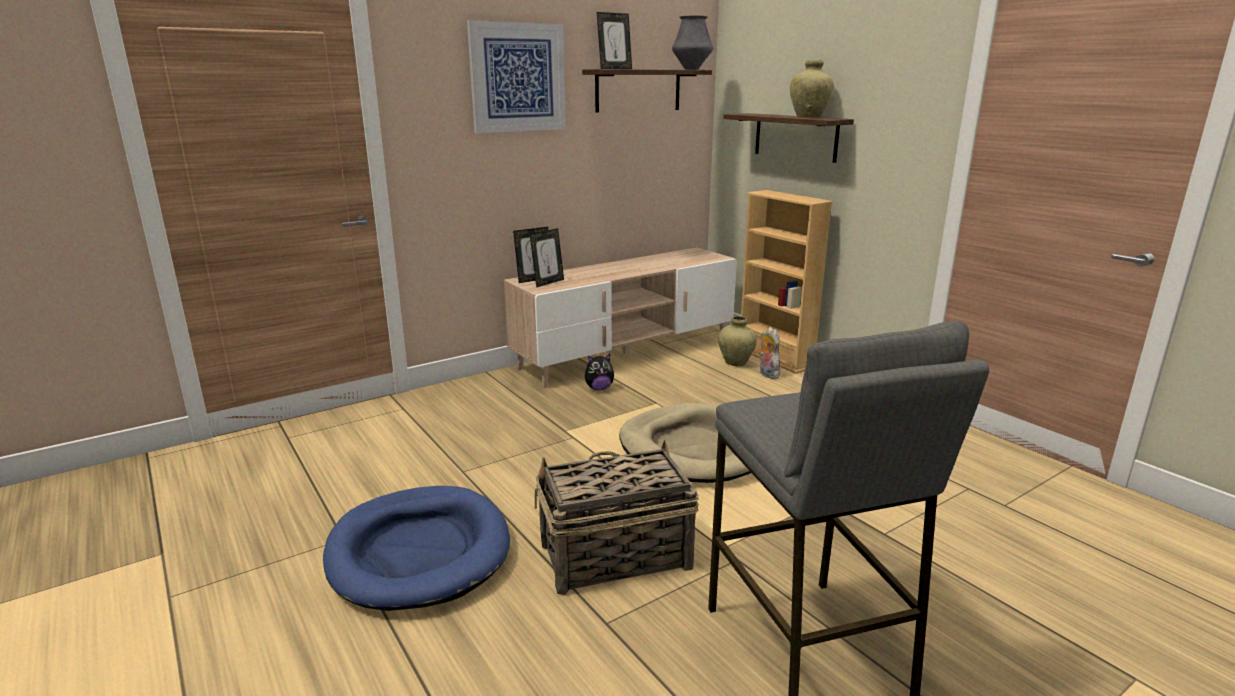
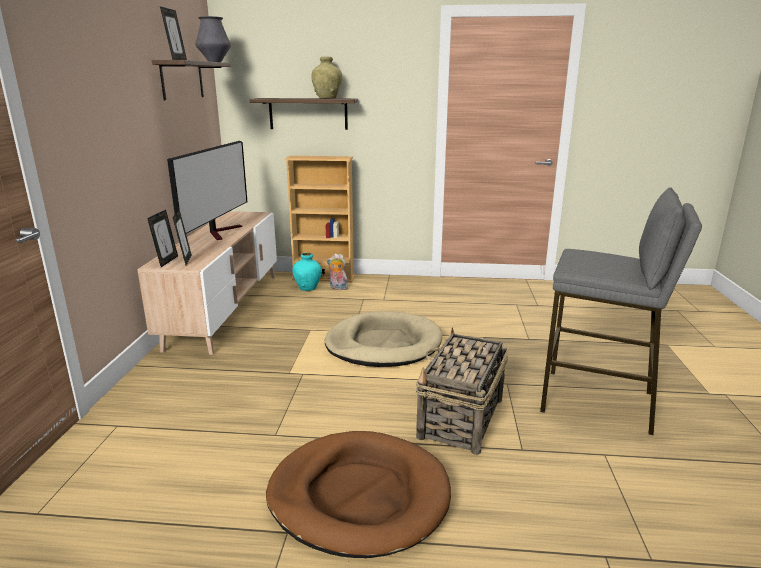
camera: 50 degrees left, 0 degrees up
(419, 551) = (359, 496): blue dog bed -> brown dog bed
(518, 78) = (115, 66): picture -> none
(599, 388) = (254, 337): plush toy -> none
(637, 266) = (221, 232): none -> television
(735, 363) = (308, 288): beige vase -> turquoise vase

